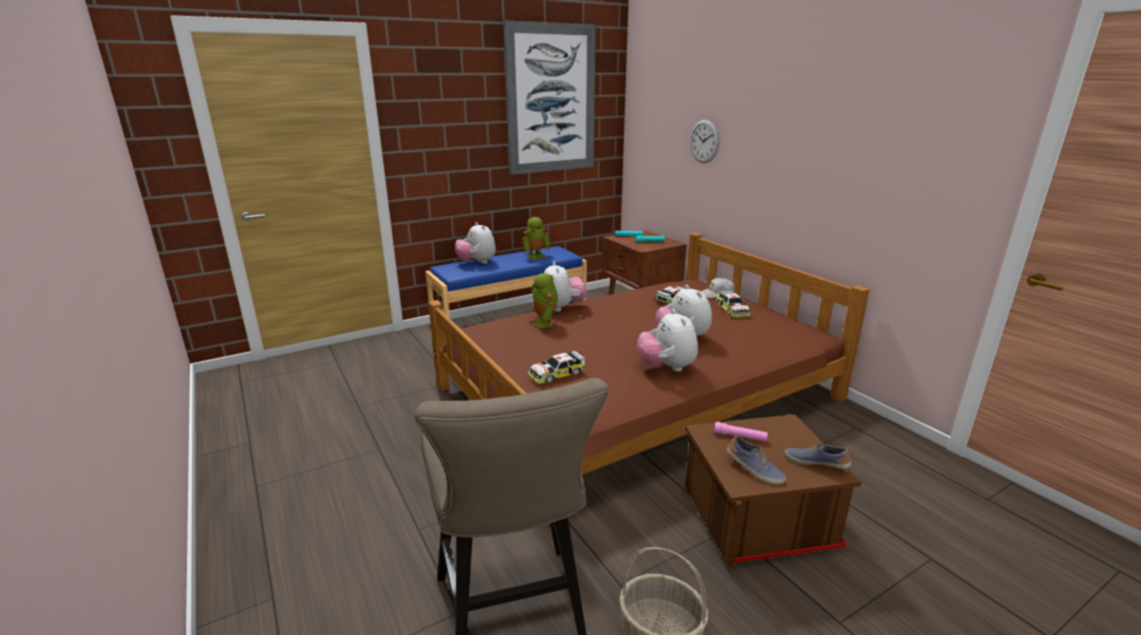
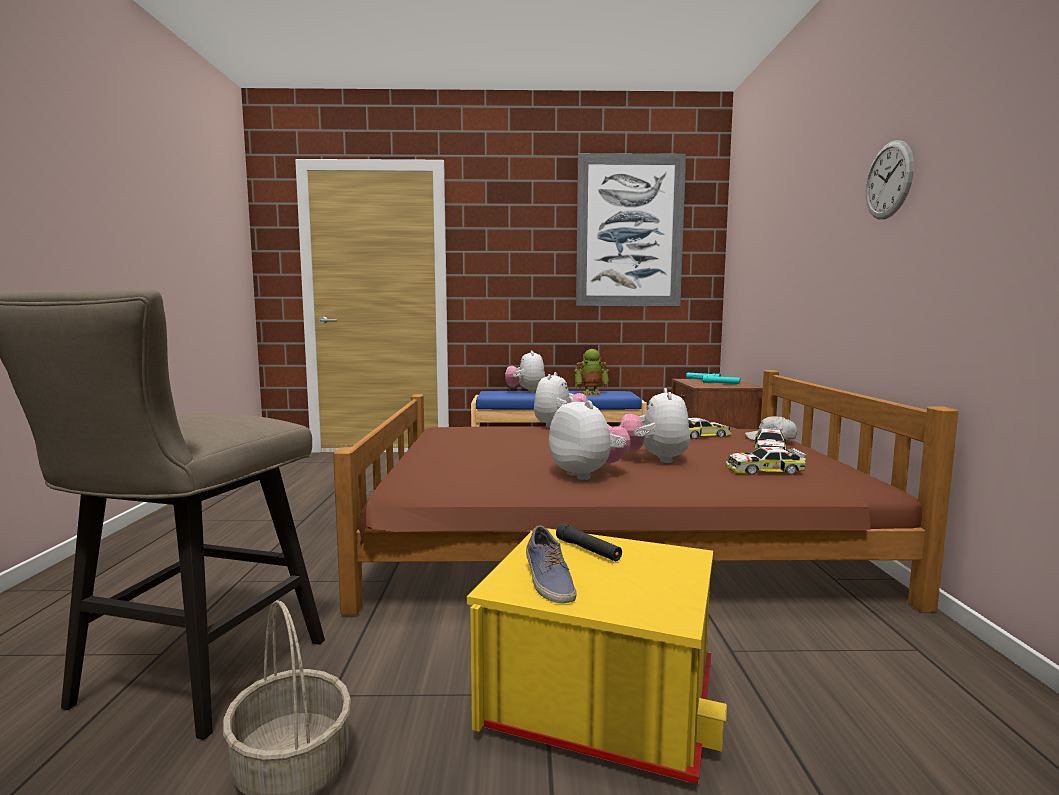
camera: 30 degrees right, 15 degrees down
(544, 323) = (519, 432): toy robot -> none
(556, 374) = (457, 459): toy car -> toy car (764, 470)
(666, 367) = (587, 474): plush toy -> plush toy turned 135 degrees clockwise
(704, 141) = (783, 253): wall clock -> wall clock (888, 180)
(740, 436) = (588, 550): pink flashlight -> black flashlight
(755, 517) = (600, 695): brown storage box -> yellow storage box
(815, 463) = (656, 600): shoe -> none

